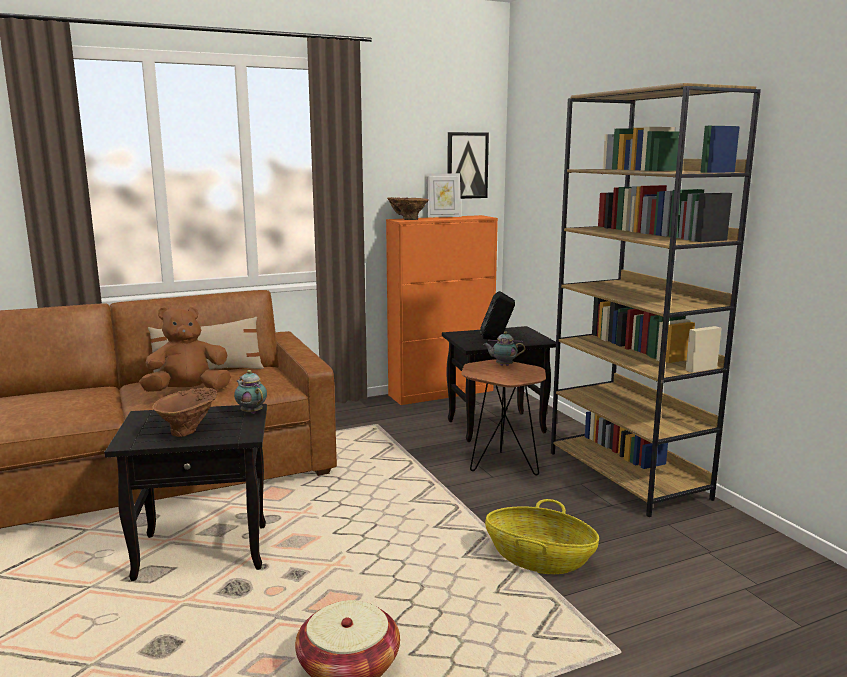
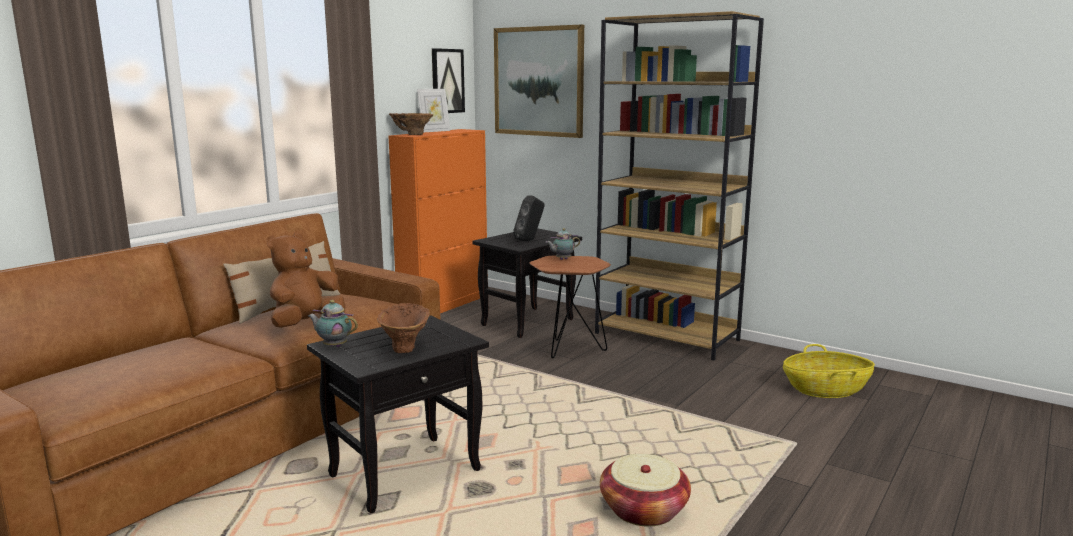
camera: 30 degrees left, 0 degrees up
(251, 412) = (432, 323): teapot -> teapot (333, 346)
(539, 559) = (679, 404): basket -> basket (826, 390)
(552, 167) = (538, 81): none -> picture

